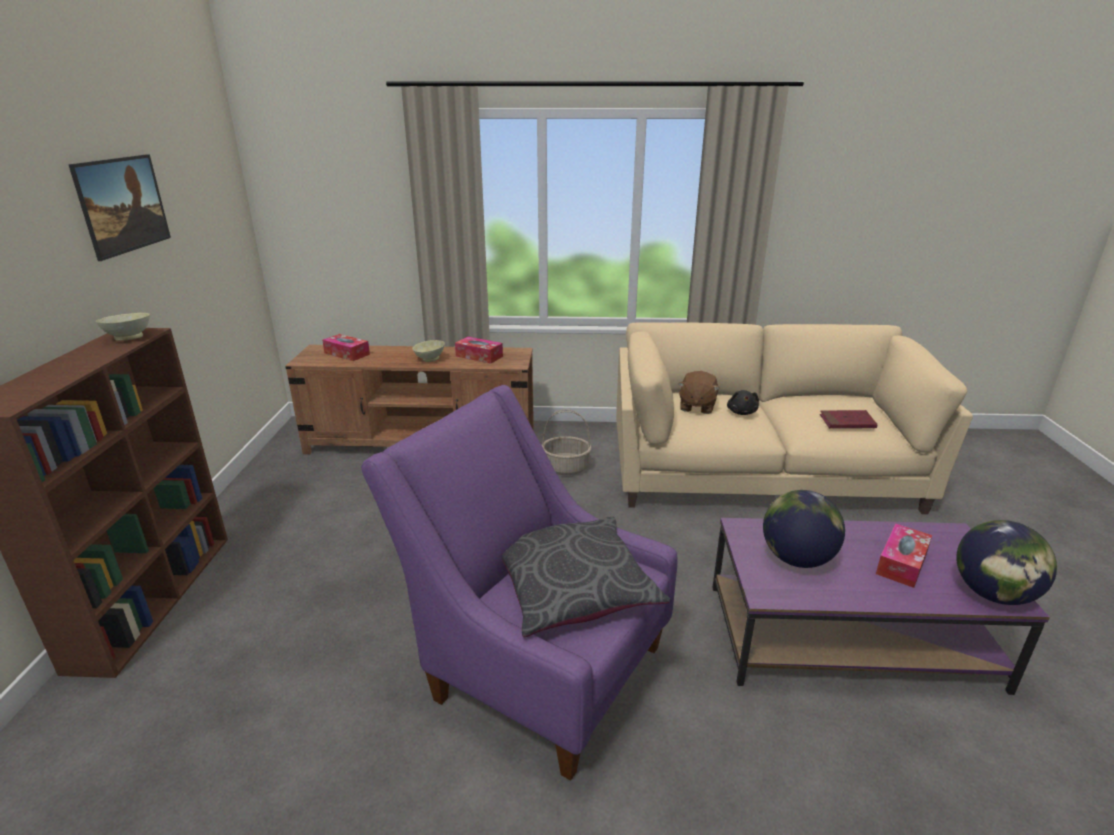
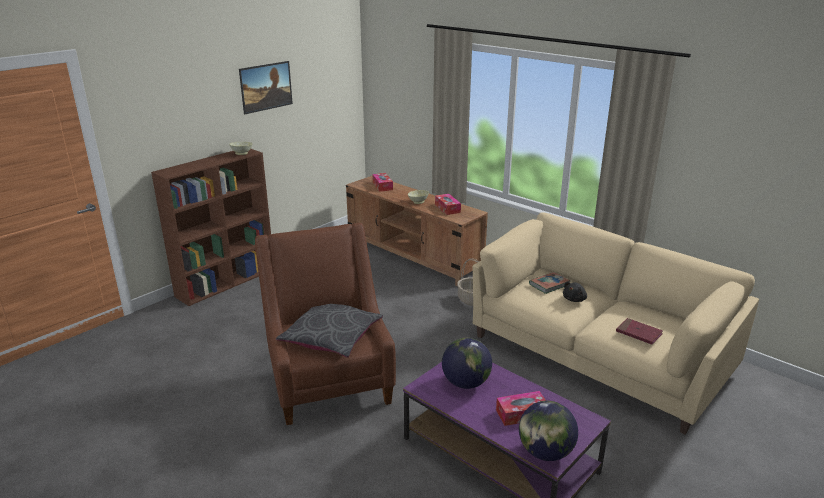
camera: 40 degrees right, 0 degrees up
(535, 664) = (329, 380): purple armchair -> brown armchair
(696, 406) = (549, 285): brown plush toy -> book

